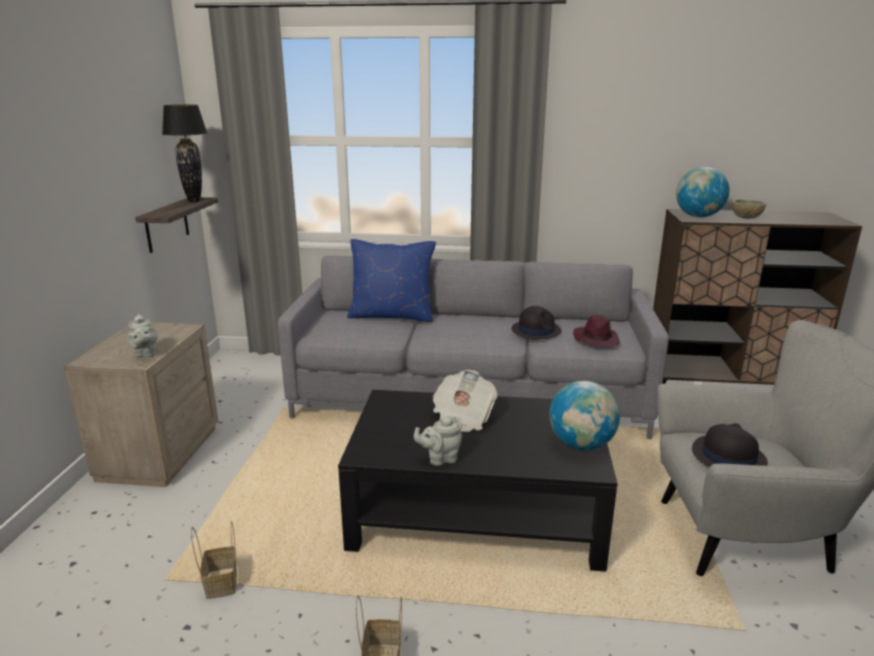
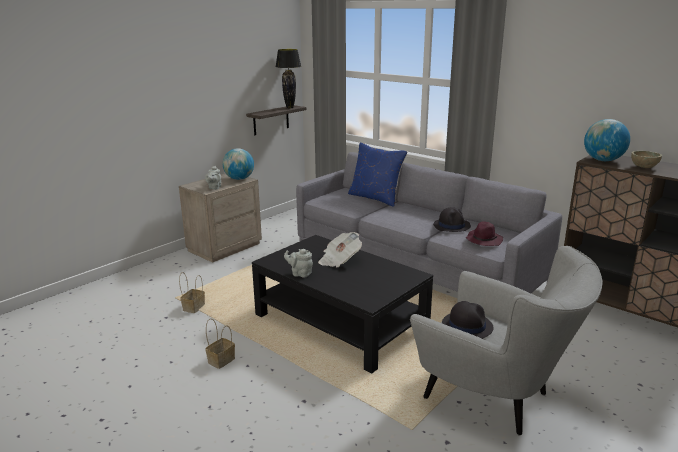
camera: 35 degrees right, 0 degrees up
(581, 445) = (383, 291): globe -> globe (239, 179)

